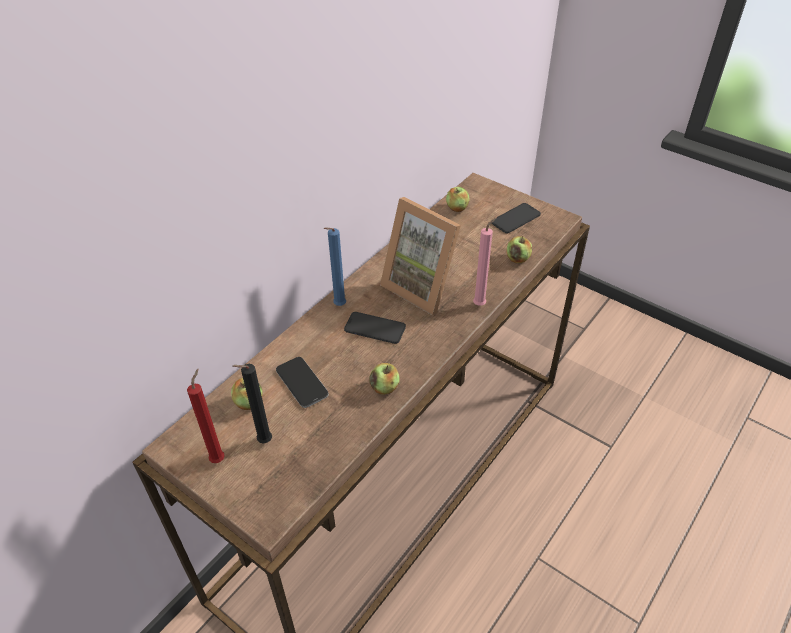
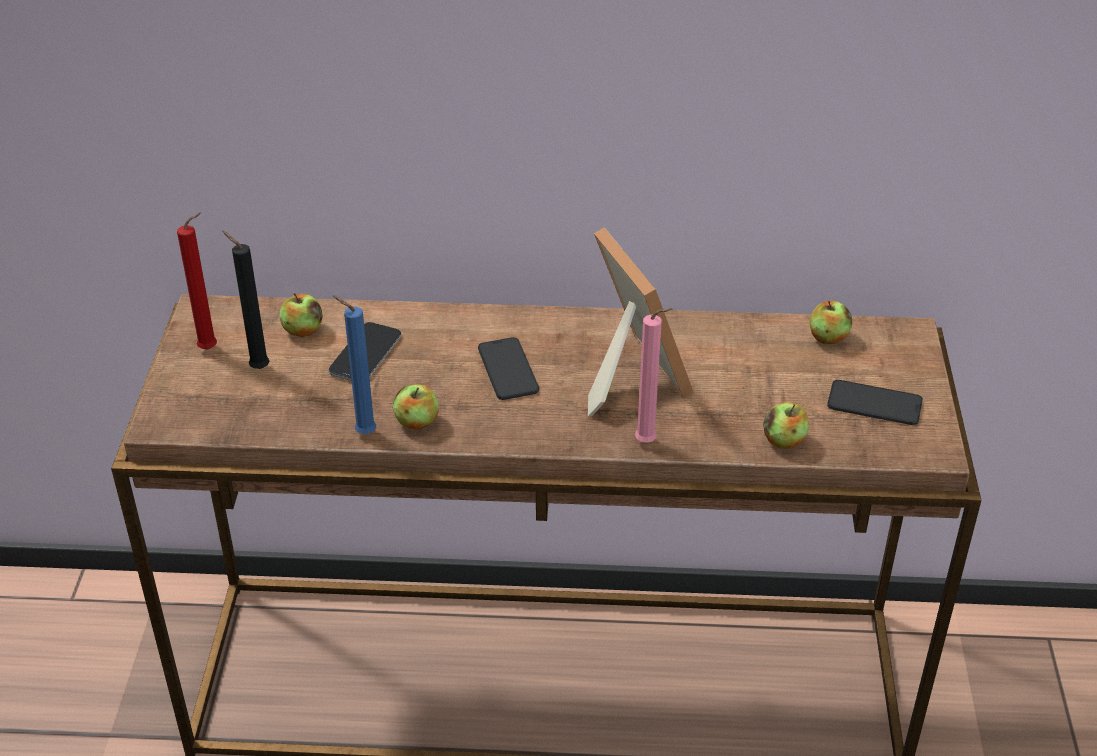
camera: 55 degrees right, 5 degrees down
(338, 306) = (516, 322): blue candle -> blue candle (362, 433)
(423, 286) = (628, 376): picture frame -> picture frame turned 150 degrees clockwise

